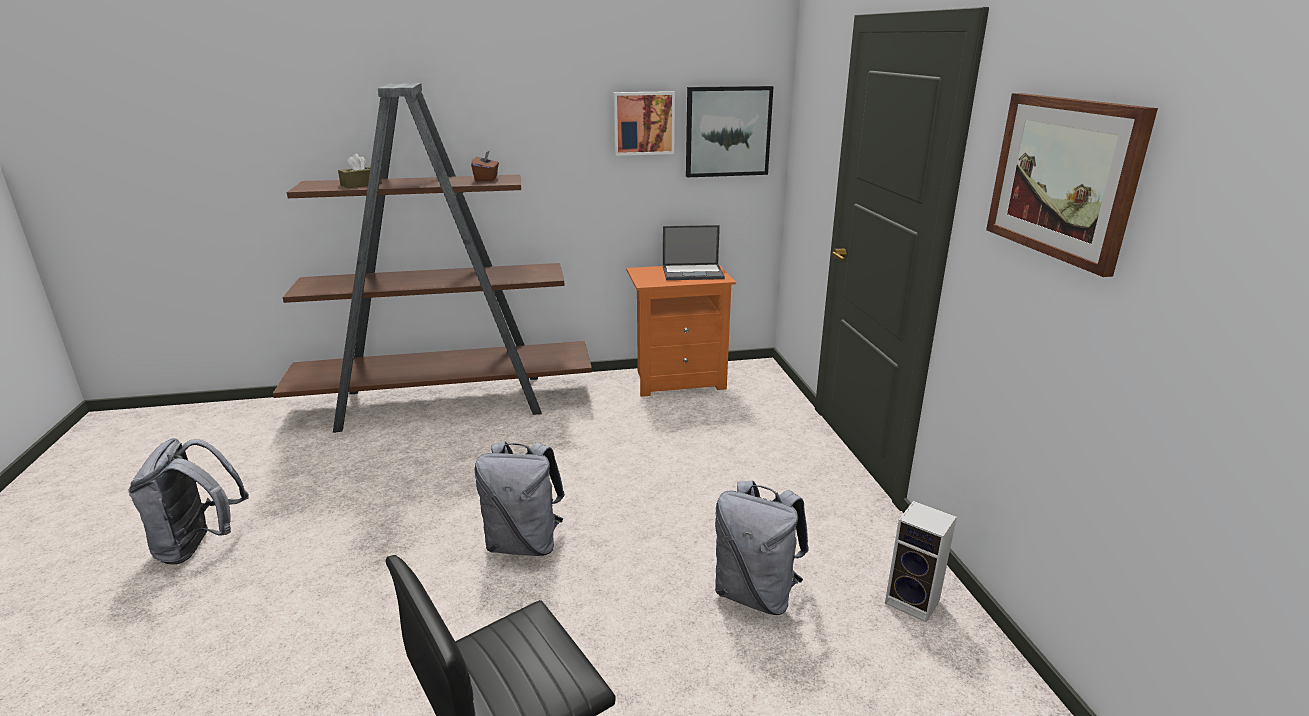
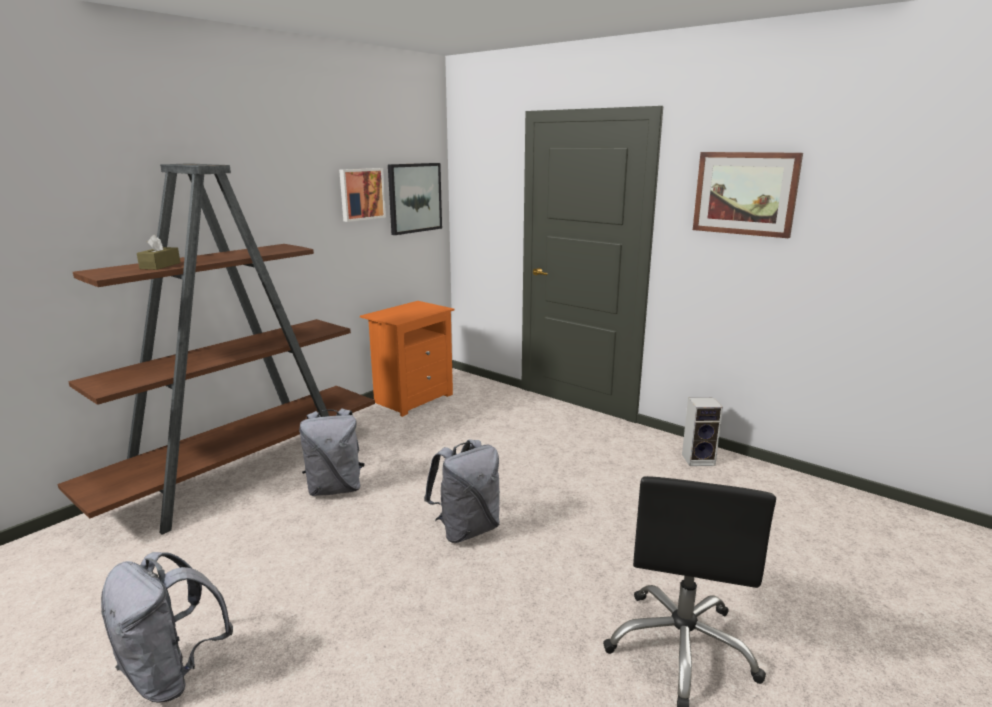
camera: 40 degrees left, 5 degrees down
(487, 179) = (270, 249): brown tissue box -> none
(693, 272) = (415, 308): laptop -> none
(756, 594) = (632, 490): grey backpack -> grey backpack (335, 488)

